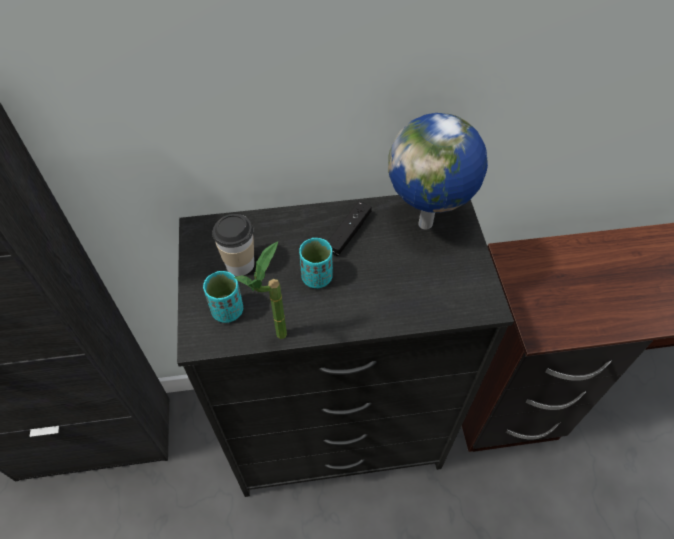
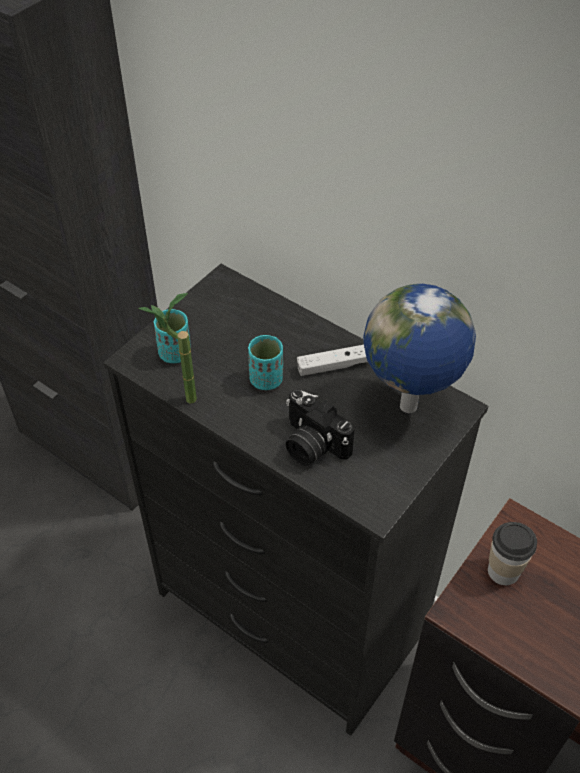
camera: 45 degrees right, 5 degrees down
(240, 264) = (222, 328): cup -> cup (503, 571)
(348, 233) = (333, 366): black game controller -> white game controller
(400, 298) = (311, 445): none -> camera

